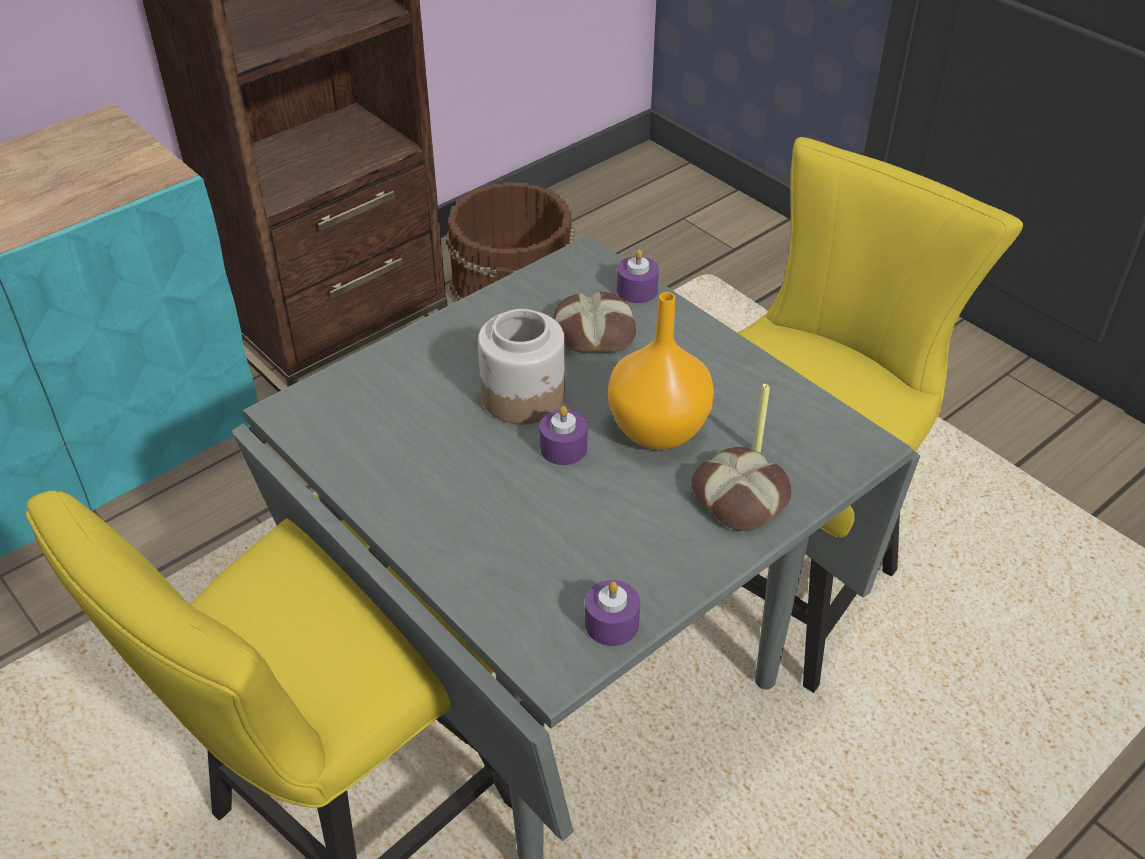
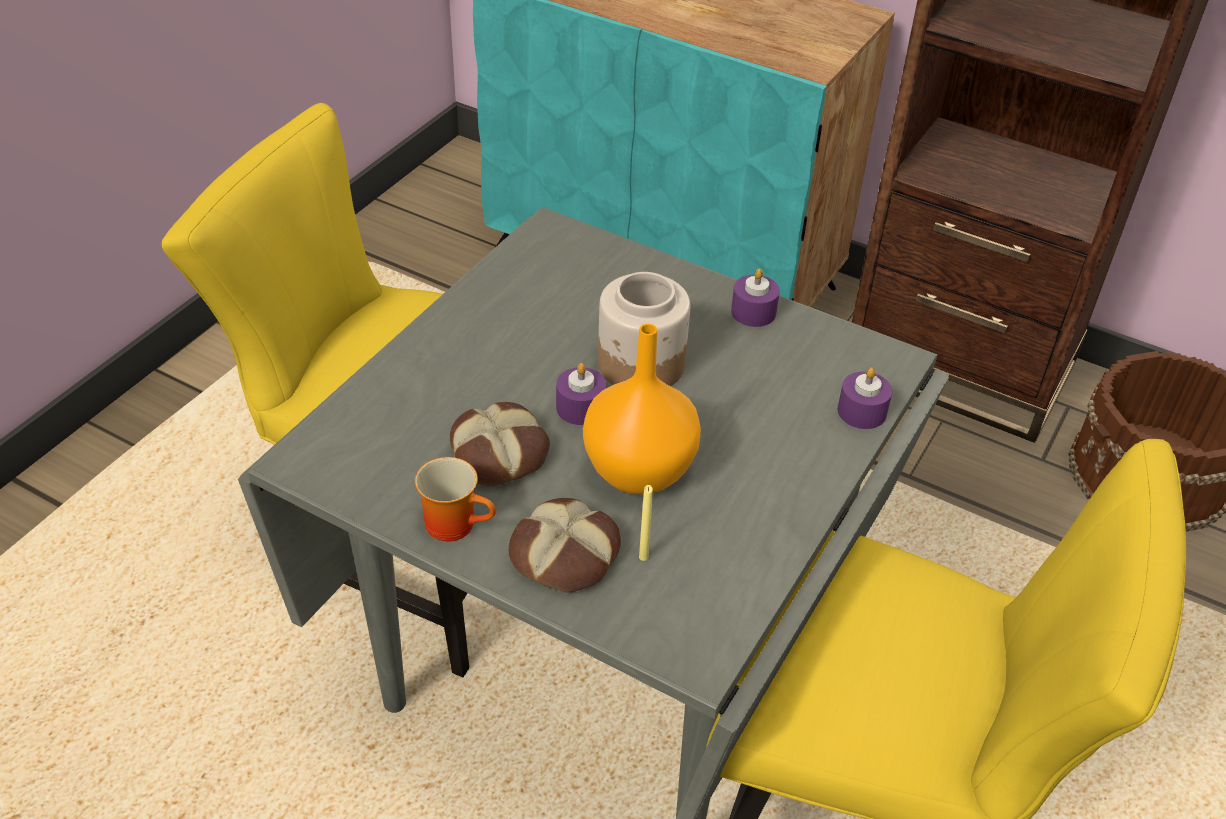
camera: 70 degrees right, 0 degrees up
(594, 331) = (770, 393): bread -> bread (500, 453)
(611, 623) = (363, 488): purple candle -> purple candle (753, 312)
(681, 561) = (457, 523): none -> mug

